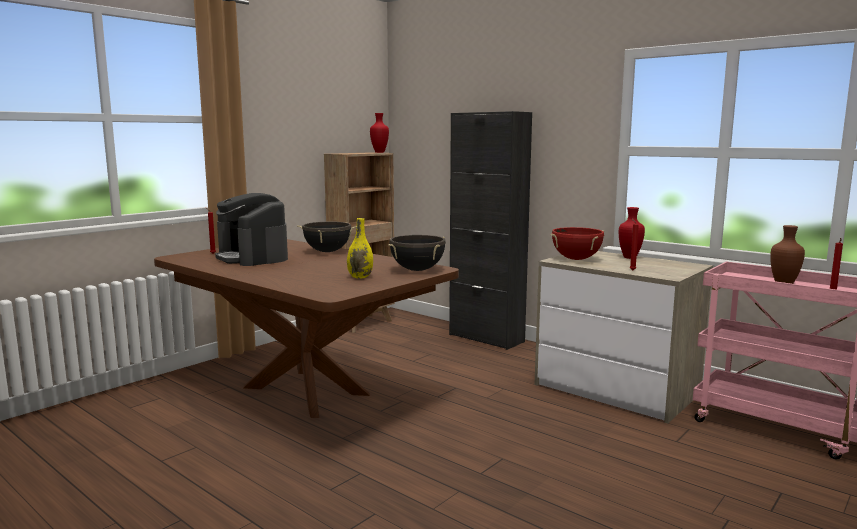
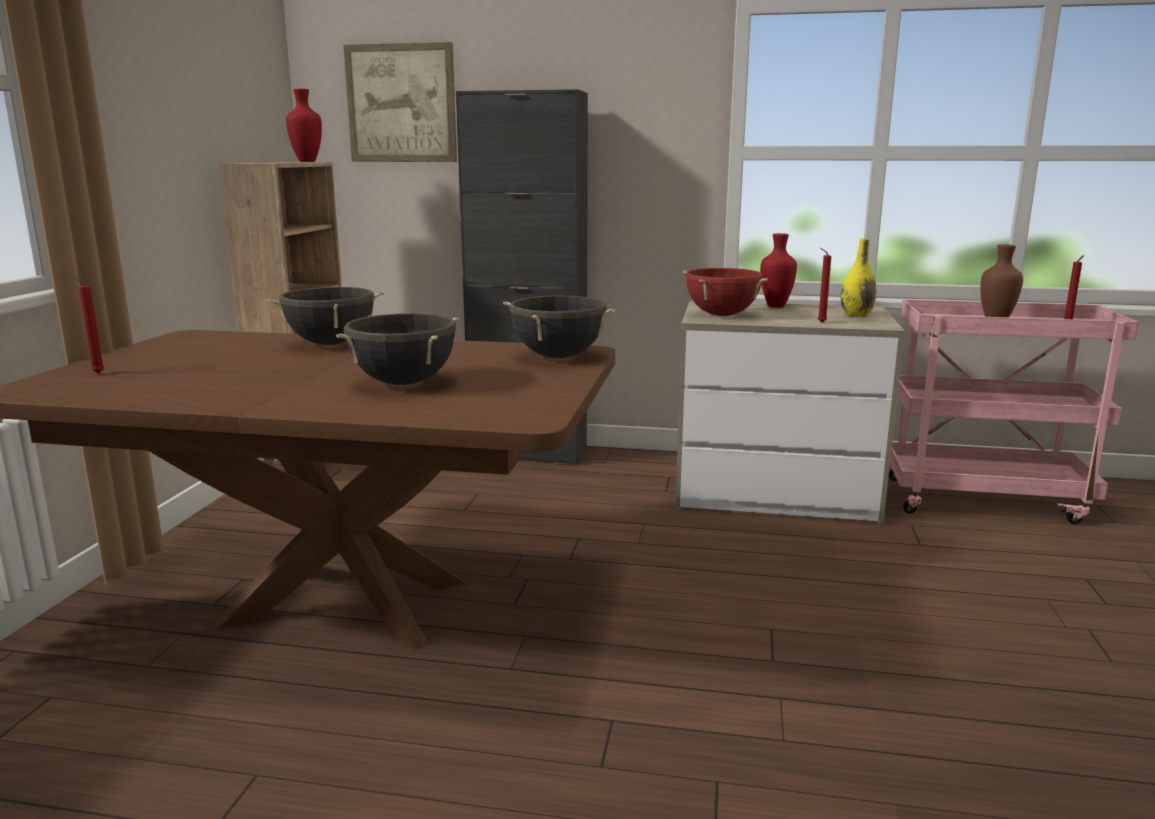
camera: 30 degrees left, 5 degrees up
(253, 257) = (207, 371): coffee machine -> none
(316, 273) = (403, 383): none -> black cooking pot
(360, 277) = (496, 380): yellow vase -> yellow vase (856, 315)
(437, 119) = (401, 104): none -> picture

